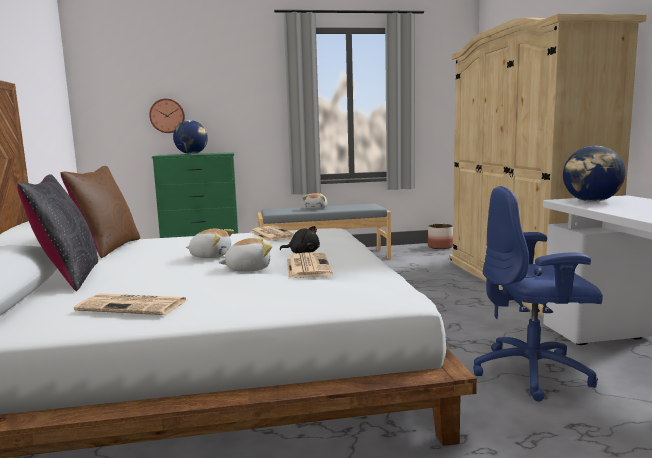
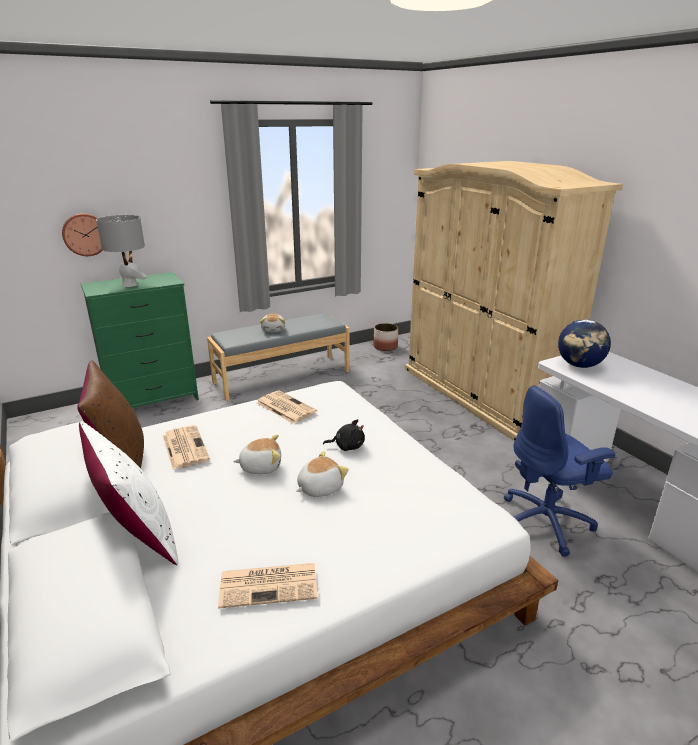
camera: 20 degrees left, 15 degrees up
(68, 277) = (137, 535): black pillow -> white pillow
(192, 154) = (130, 285): globe -> grey table lamp
(307, 266) = (379, 479): newspaper -> newspaper (184, 447)

